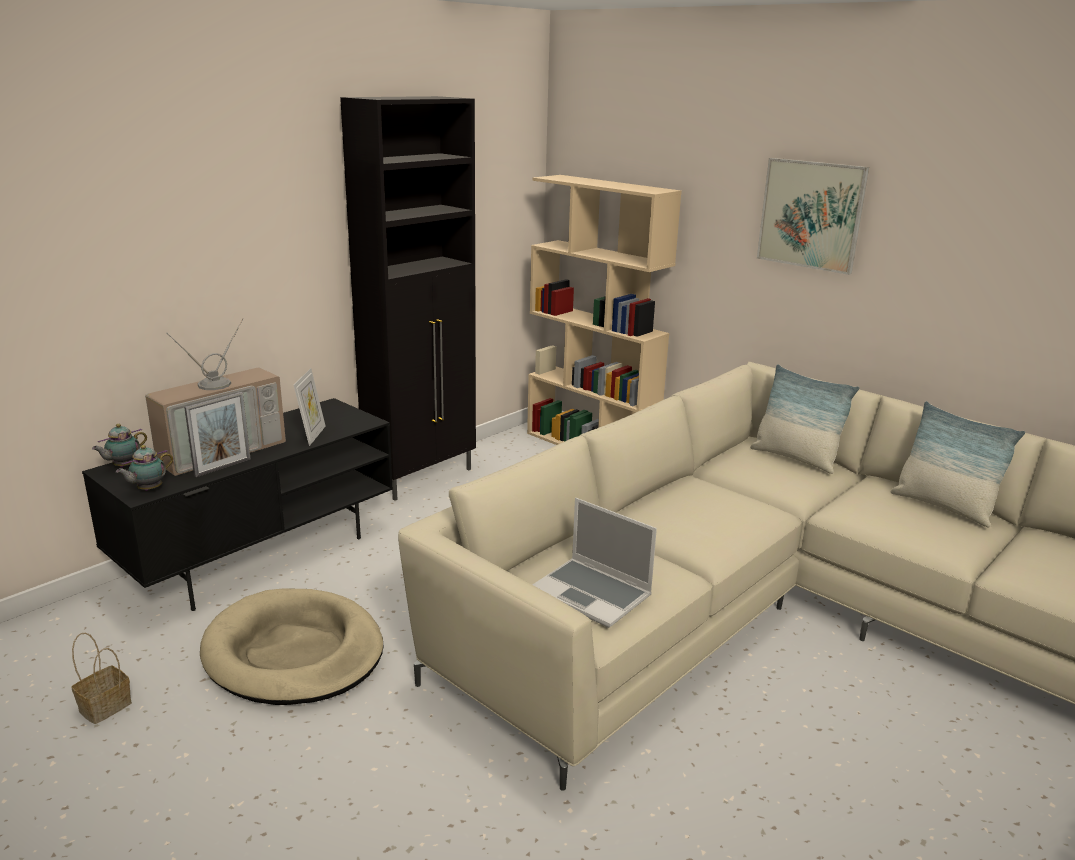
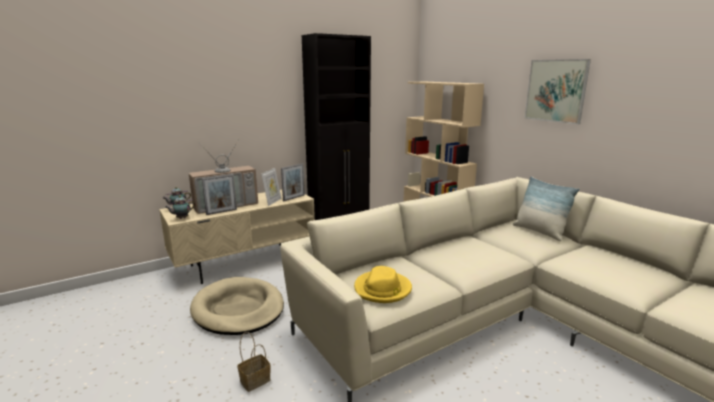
camera: 15 degrees right, 5 degrees down
(106, 706) = (139, 322): basket -> basket (255, 380)
(260, 555) = (245, 262): black tv stand -> beige tv stand
(349, 423) = (294, 198): none -> picture frame
(593, 594) = (382, 289): laptop -> yellow hat
(943, 507) = (633, 265): pillow -> none

